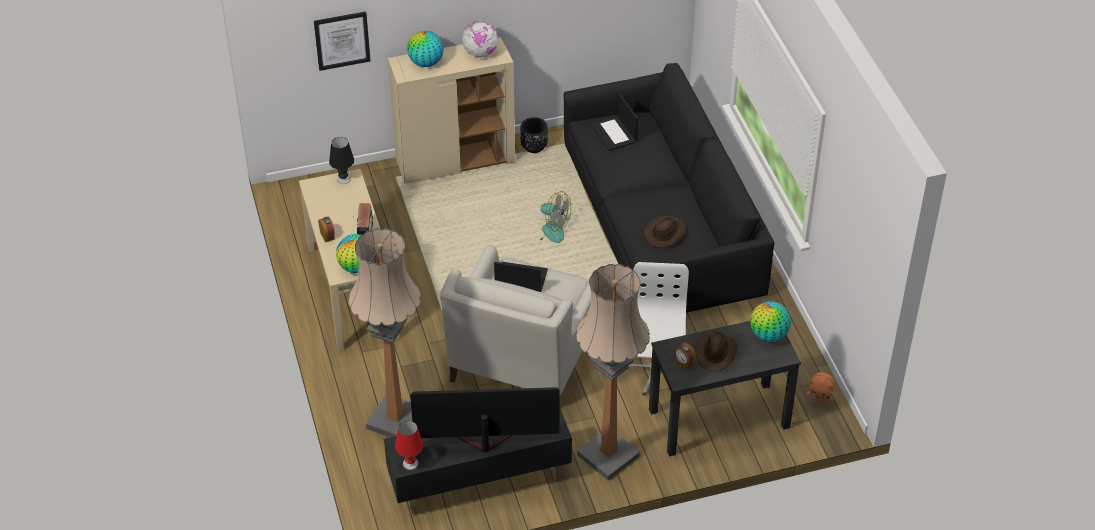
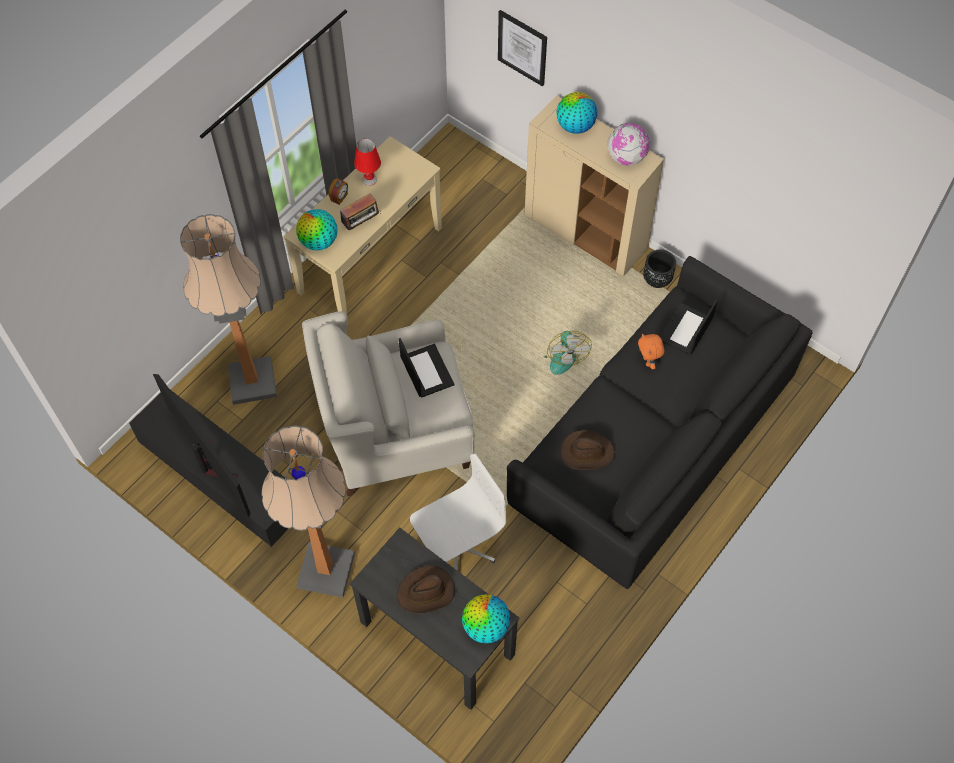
camera: 55 degrees right, 15 degrees up
(343, 179) = (416, 165): black table lamp -> none
(410, 463) = (152, 423): red table lamp -> red table lamp (369, 179)
(684, 363) = (392, 571): alarm clock -> none
(819, 402) = (523, 718): orange plush toy -> orange plush toy (648, 361)

